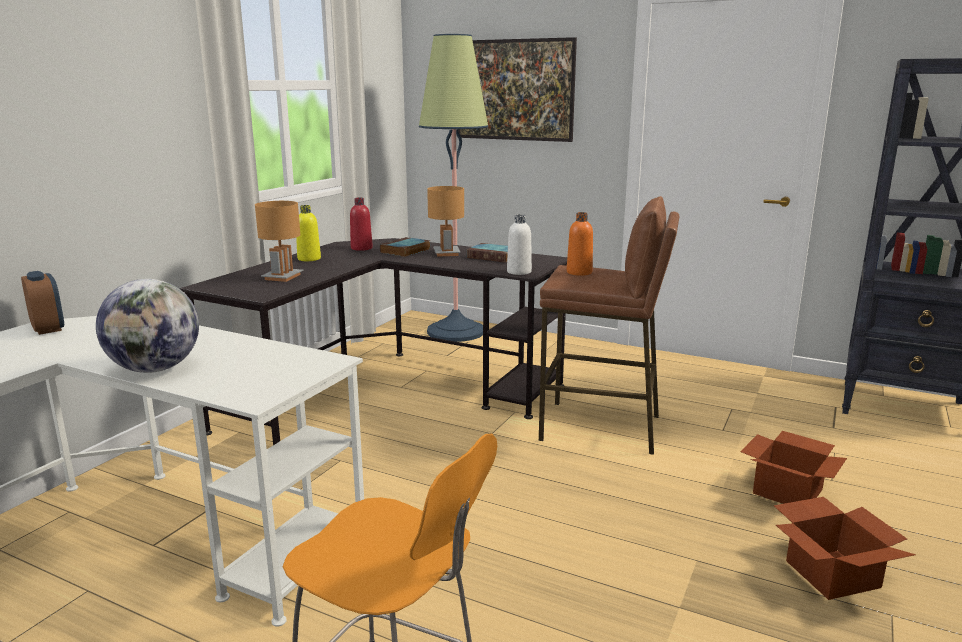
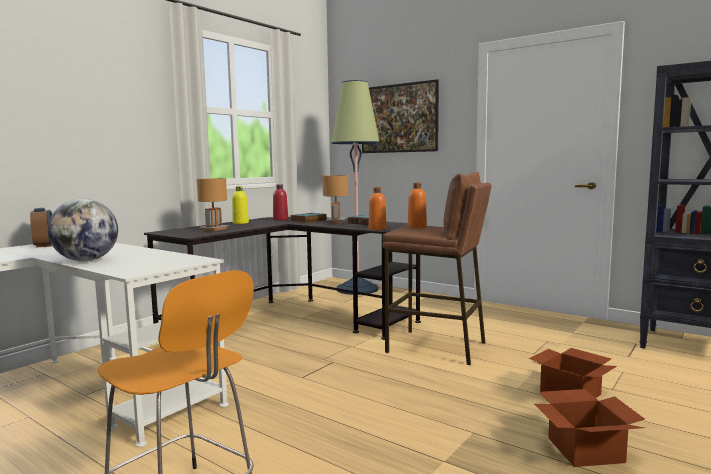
camera: 10 degrees right, 10 degrees down
(519, 272) = (377, 229): white bottle -> orange bottle

